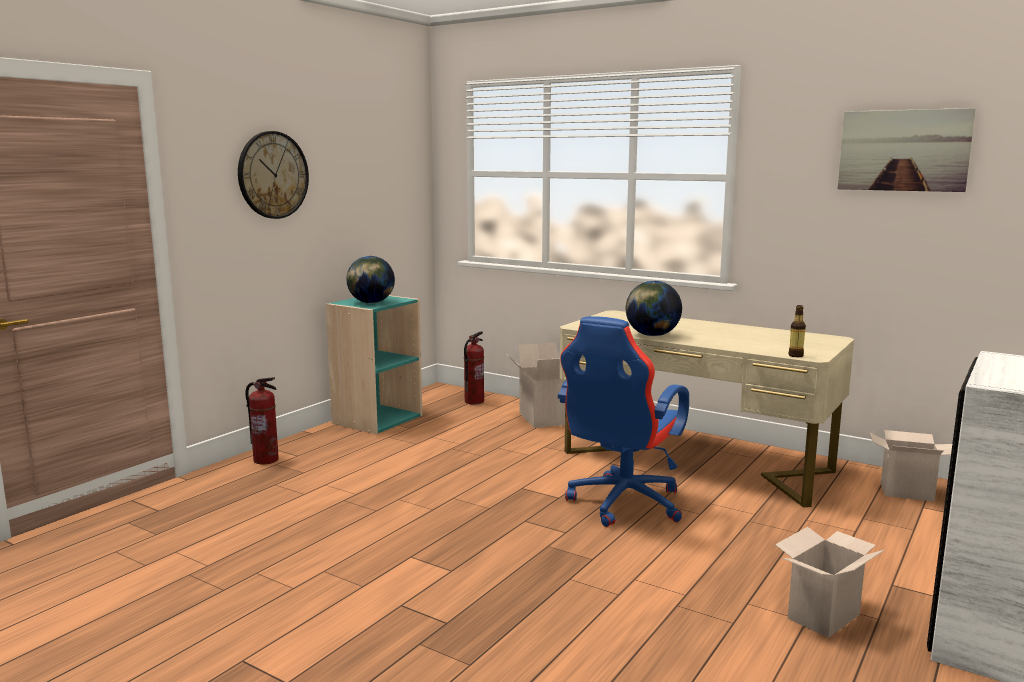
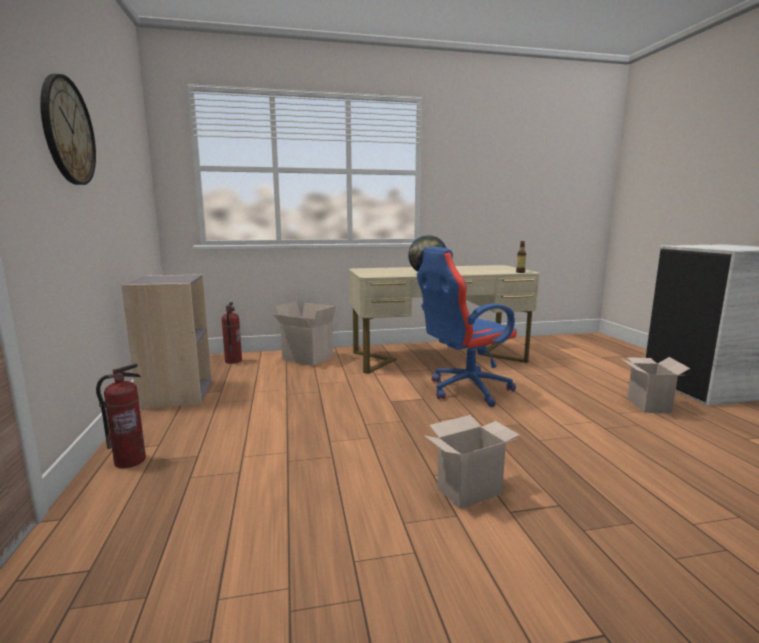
camera: 45 degrees left, 0 degrees up
(371, 303) = (170, 280): globe -> none
(377, 419) = (176, 393): turquoise bookcase -> grey bookcase
(621, 507) = (463, 391): blue office chair -> blue office chair turned 75 degrees clockwise
(903, 150) = (512, 157): picture -> none
(908, 492) = (539, 344): cardboard box -> cardboard box (469, 490)

